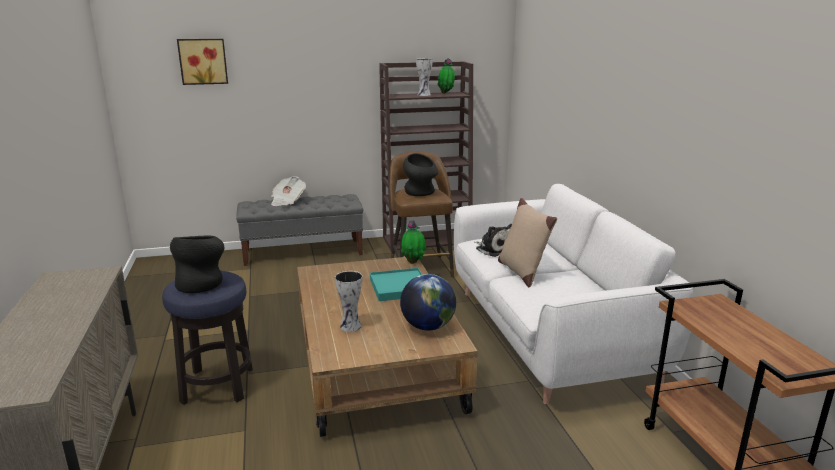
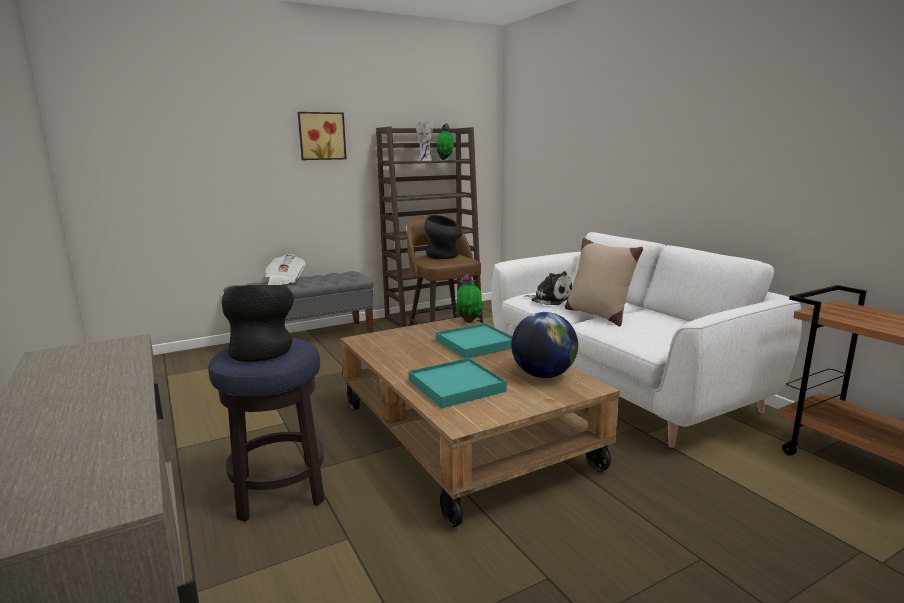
camera: 15 degrees left, 5 degrees down
(203, 61) = (178, 120): picture -> picture (321, 136)
(351, 326) = (457, 386): vase -> turquoise tray

